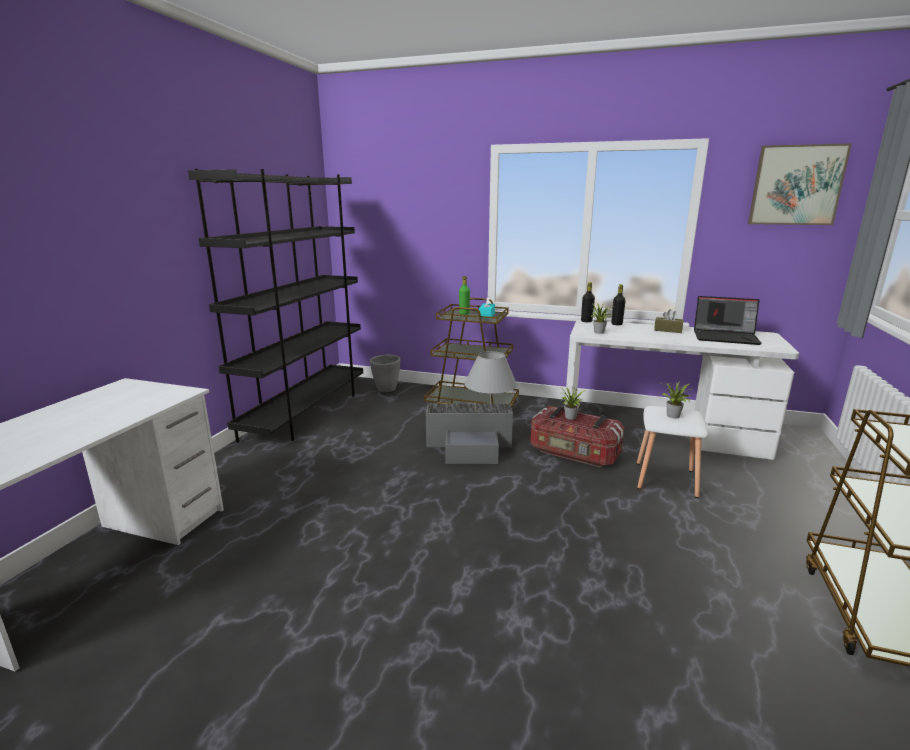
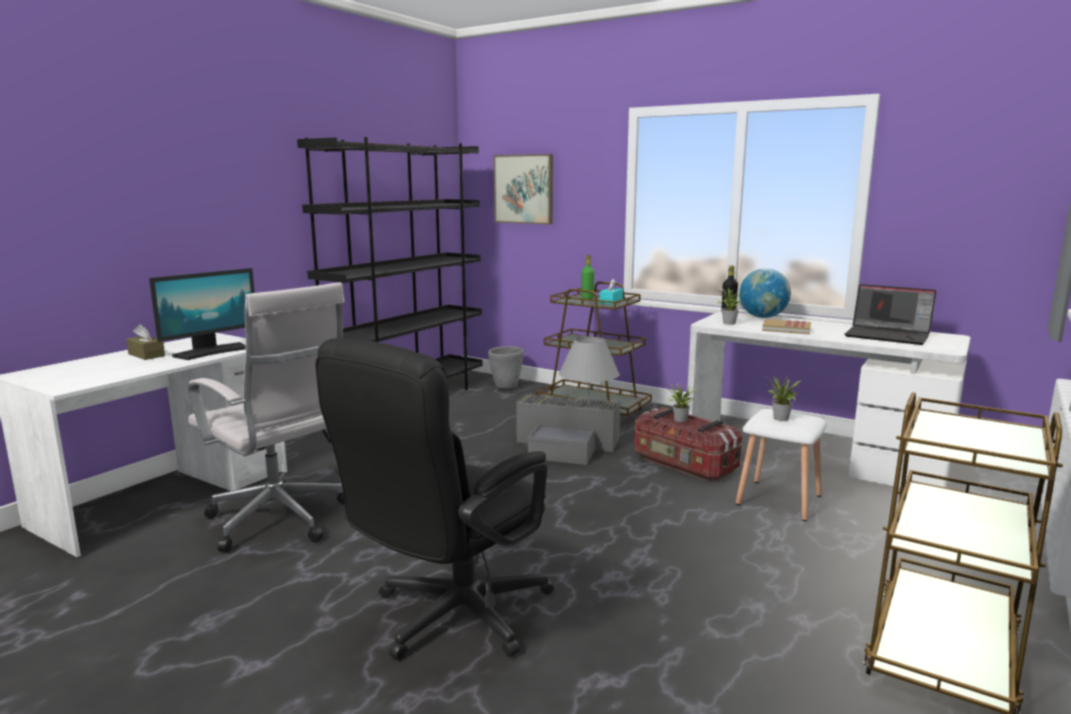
camera: 15 degrees right, 5 degrees down
(136, 407) = (211, 352): none -> monitor
(244, 575) = (281, 522): none -> white office chair
(475, 671) = (449, 619): none -> black office chair
(616, 324) = (763, 317): black bottle -> globe
(647, 335) = (786, 329): none -> book
(668, 330) = (820, 326): brown tissue box -> brown tissue box (146, 355)
(796, 185) = (993, 148): picture -> picture (524, 189)

